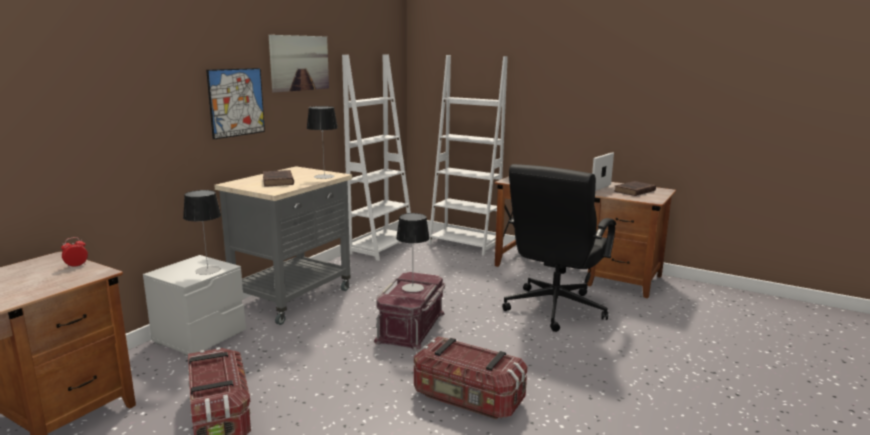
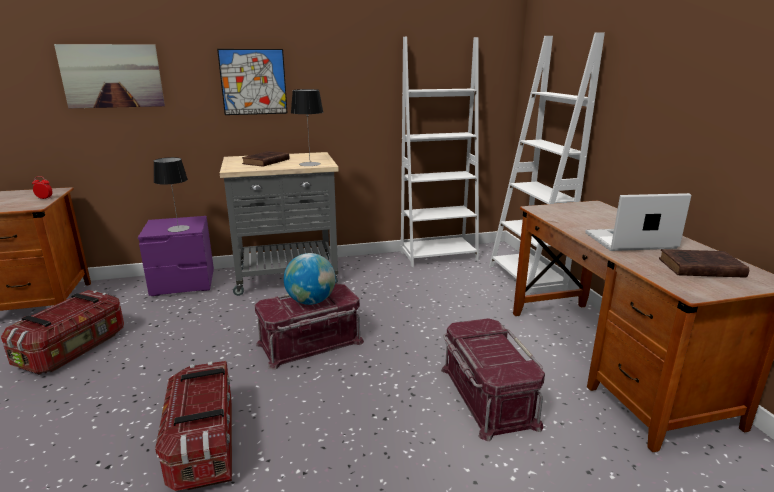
camera: 45 degrees right, 5 degrees up
(199, 336) = (183, 283): white nightstand -> purple nightstand
(299, 63) = (339, 45): picture -> picture (112, 76)
(412, 288) = (311, 301): table lamp -> globe
(555, 308) = (486, 396): black office chair -> red storage box

